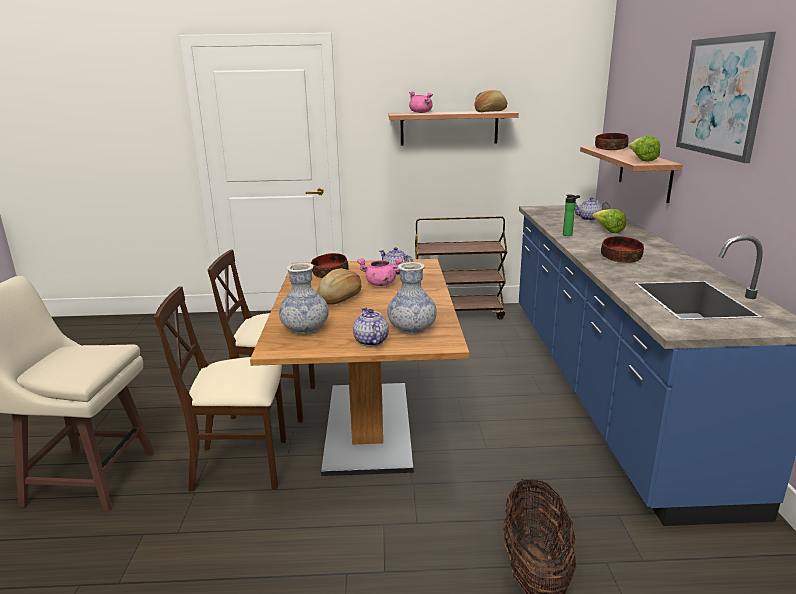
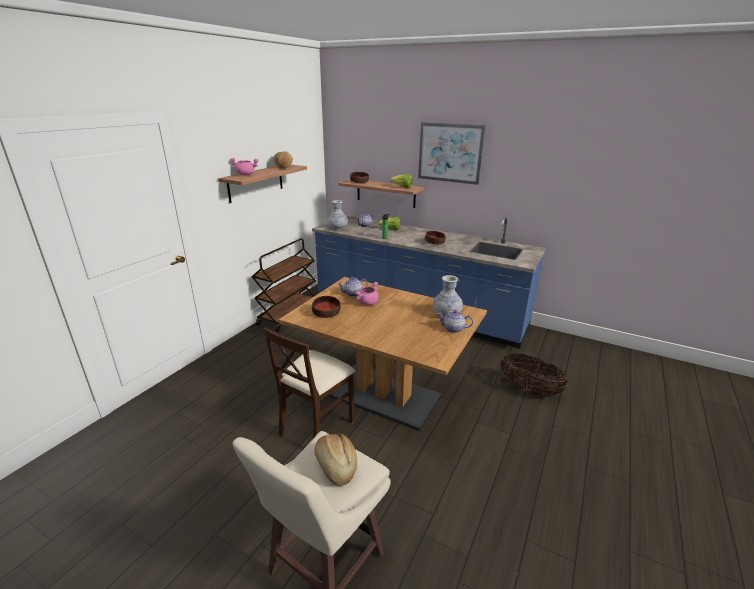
camera: 60 degrees left, 5 degrees up
(242, 465) = (380, 463): beige chair -> none
(305, 329) = (417, 343): vase -> vase (337, 228)
(340, 298) = (376, 320): bread -> bread (335, 466)

